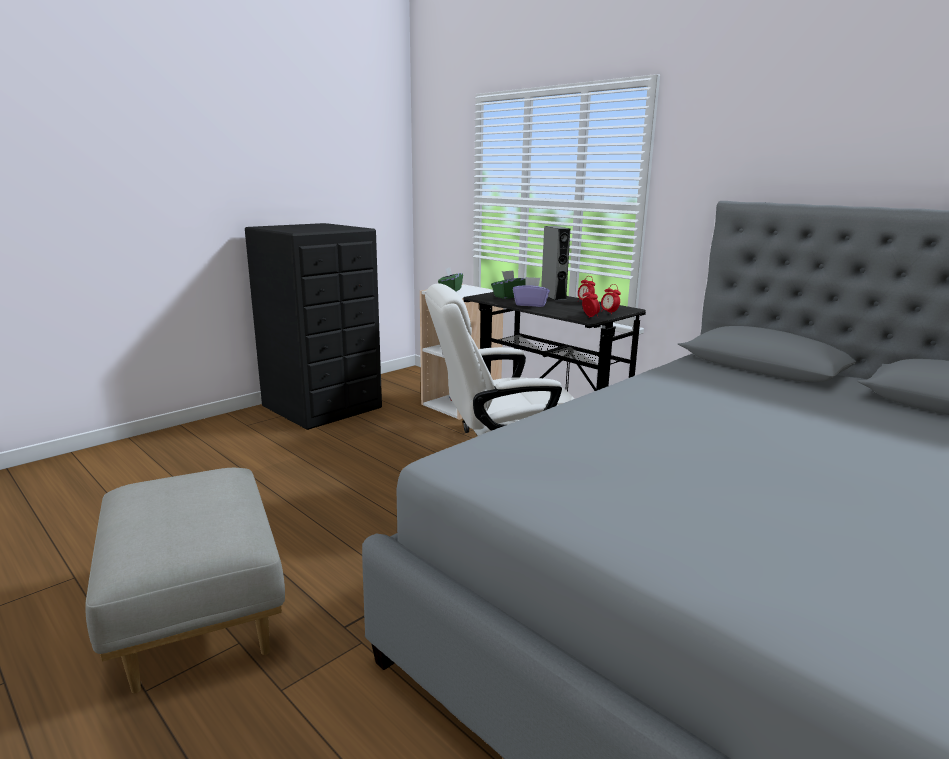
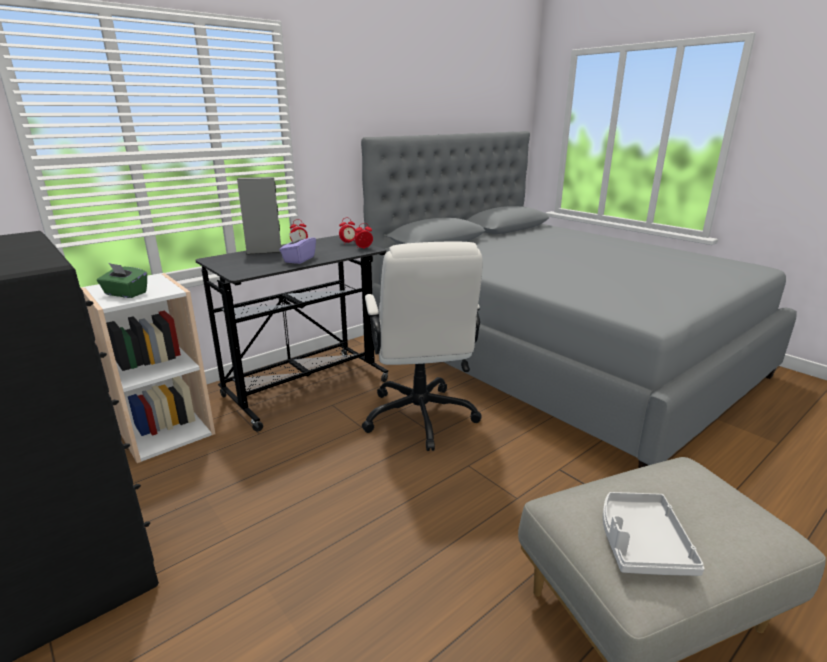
camera: 85 degrees left, 5 degrees up
(161, 491) = (641, 543): none -> grey tray
(508, 296) = (248, 264): green tissue box -> none

